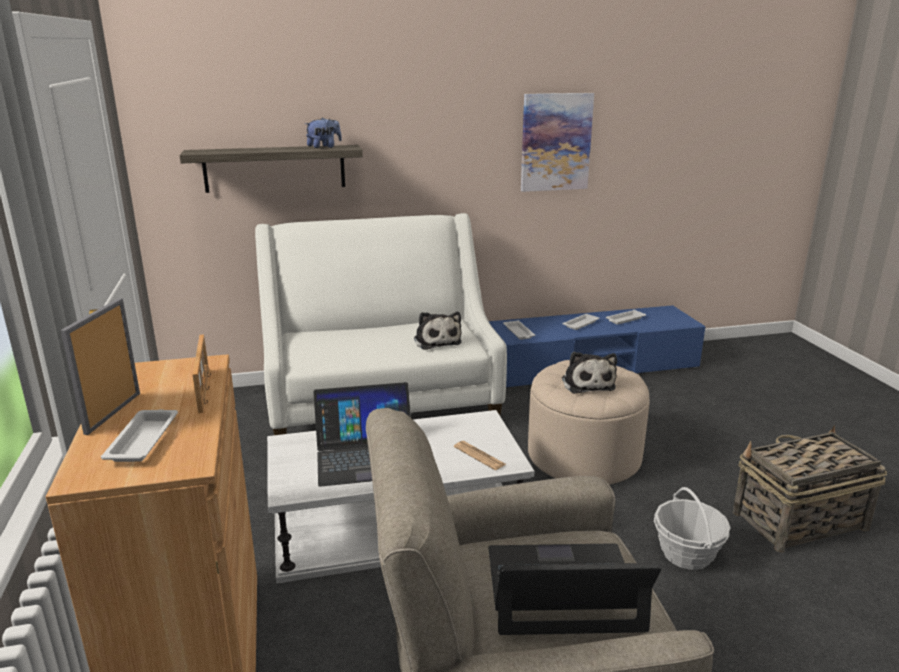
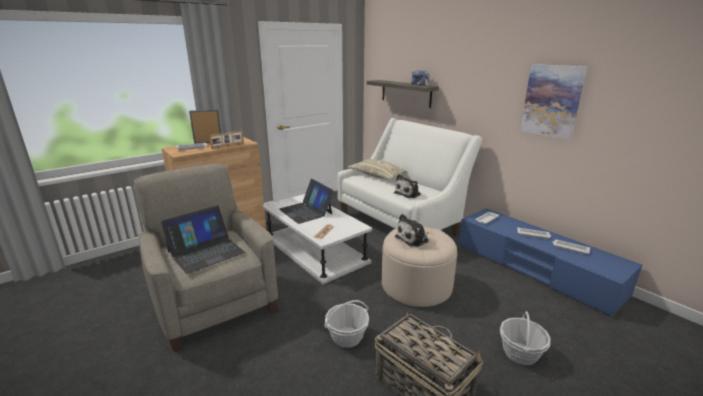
camera: 65 degrees right, 0 degrees up
(324, 342) = (377, 176): none -> beige pillow
(563, 589) = (206, 252): laptop -> laptop turned 75 degrees clockwise
(745, 437) = (520, 353): none -> basket

